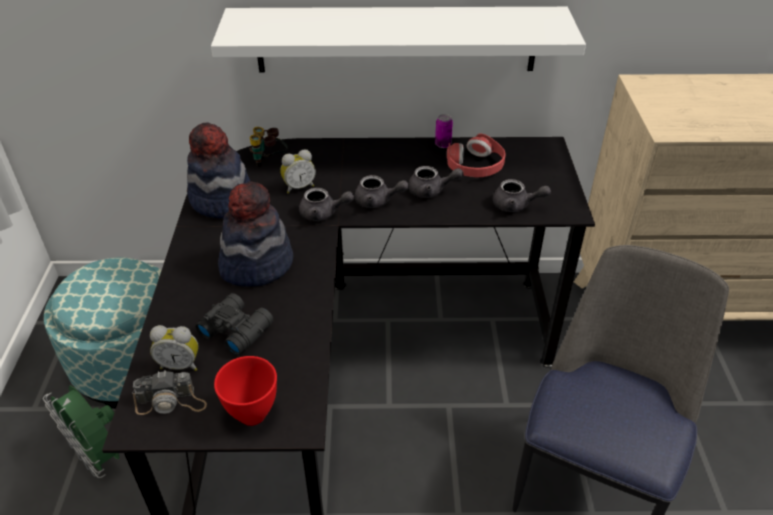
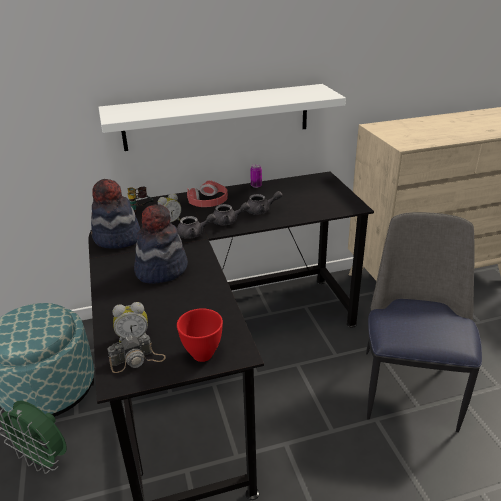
camera: 15 degrees left, 10 degrees down
(236, 329) = (165, 308): black binoculars -> none
(475, 166) = (283, 193): red headphones -> red headphones (208, 201)
(516, 205) = (320, 209): grey teapot -> none

